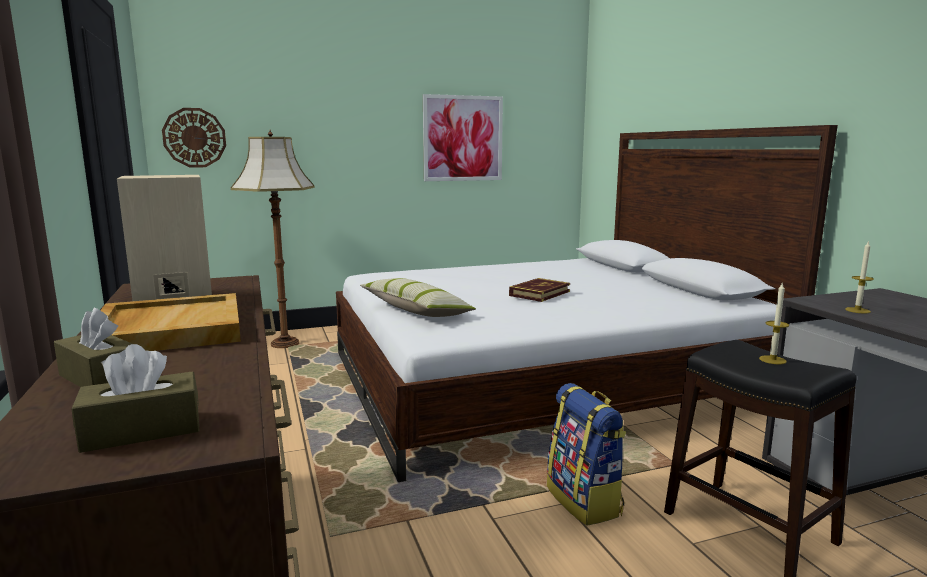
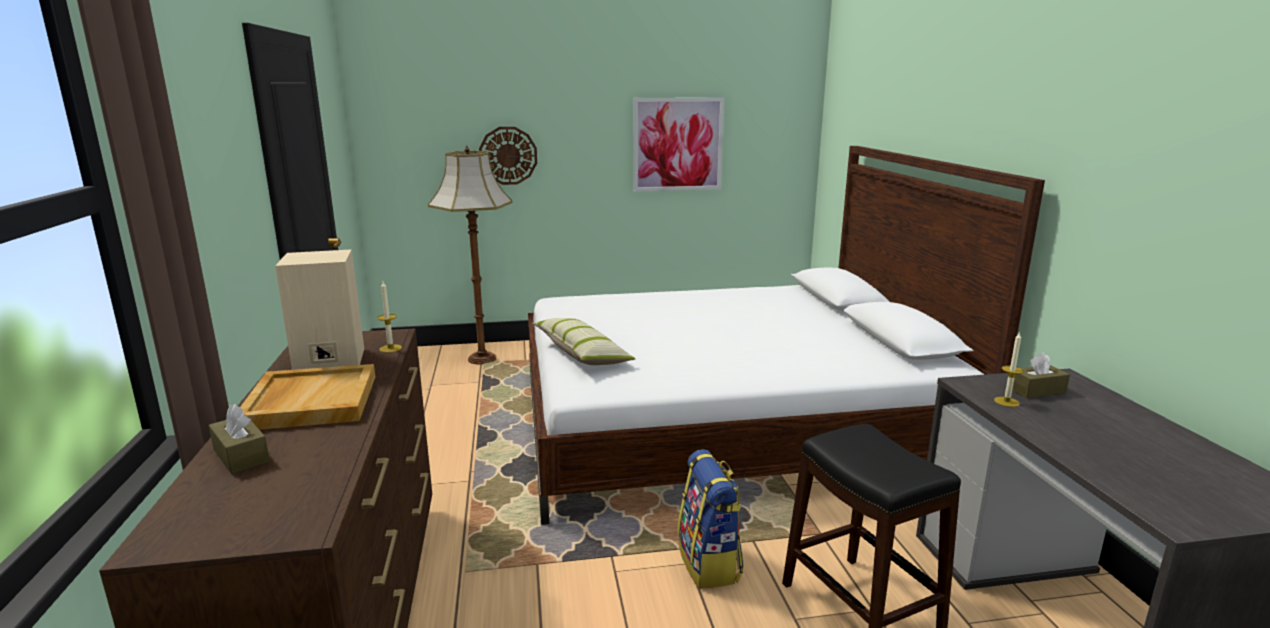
camera: 10 degrees right, 5 degrees up
(142, 430) = (251, 513): brown tissue box -> brown tissue box (1036, 390)
(194, 138) = (397, 149): wall clock -> wall clock (508, 155)
(539, 293) = (718, 337): book -> none
(772, 360) = (883, 454): candle -> candle (390, 348)

